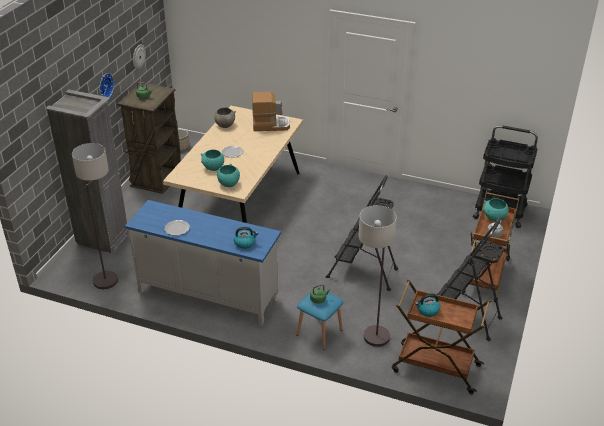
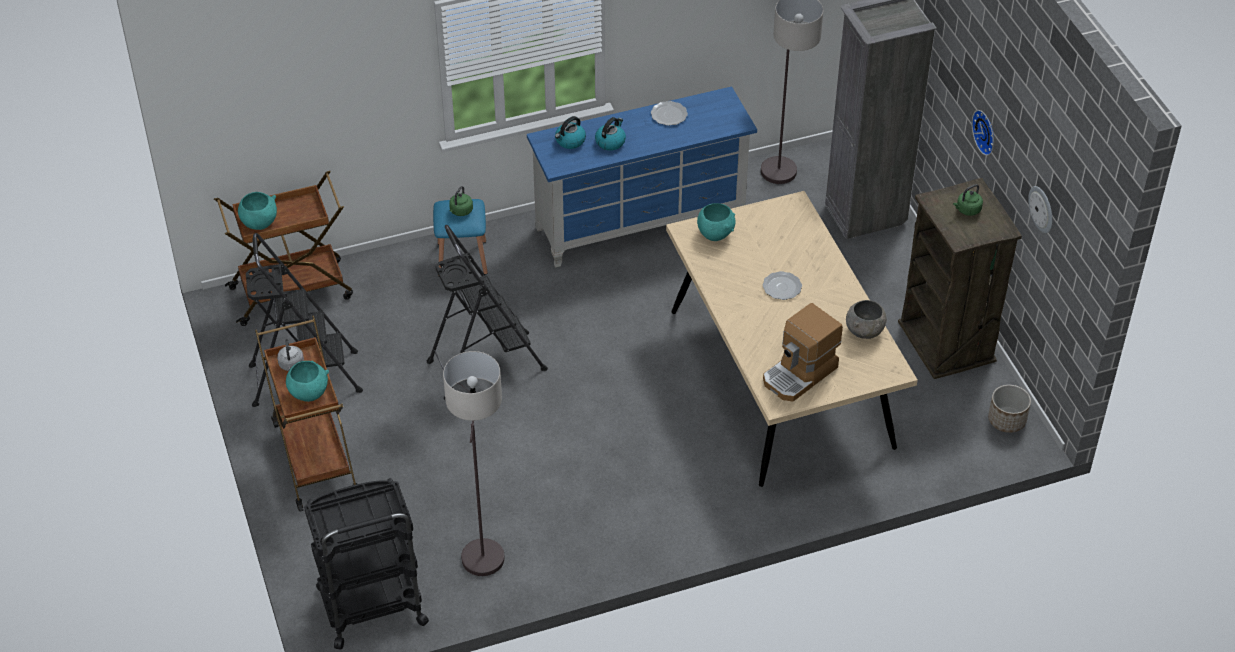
camera: 140 degrees right, 10 degrees up
(213, 168) = (769, 246): turquoise bowl -> turquoise bowl (259, 222)
(371, 341) = (392, 282): grey floor lamp -> grey floor lamp (484, 548)
(427, 310) = (300, 210): kettle -> kettle (610, 142)

